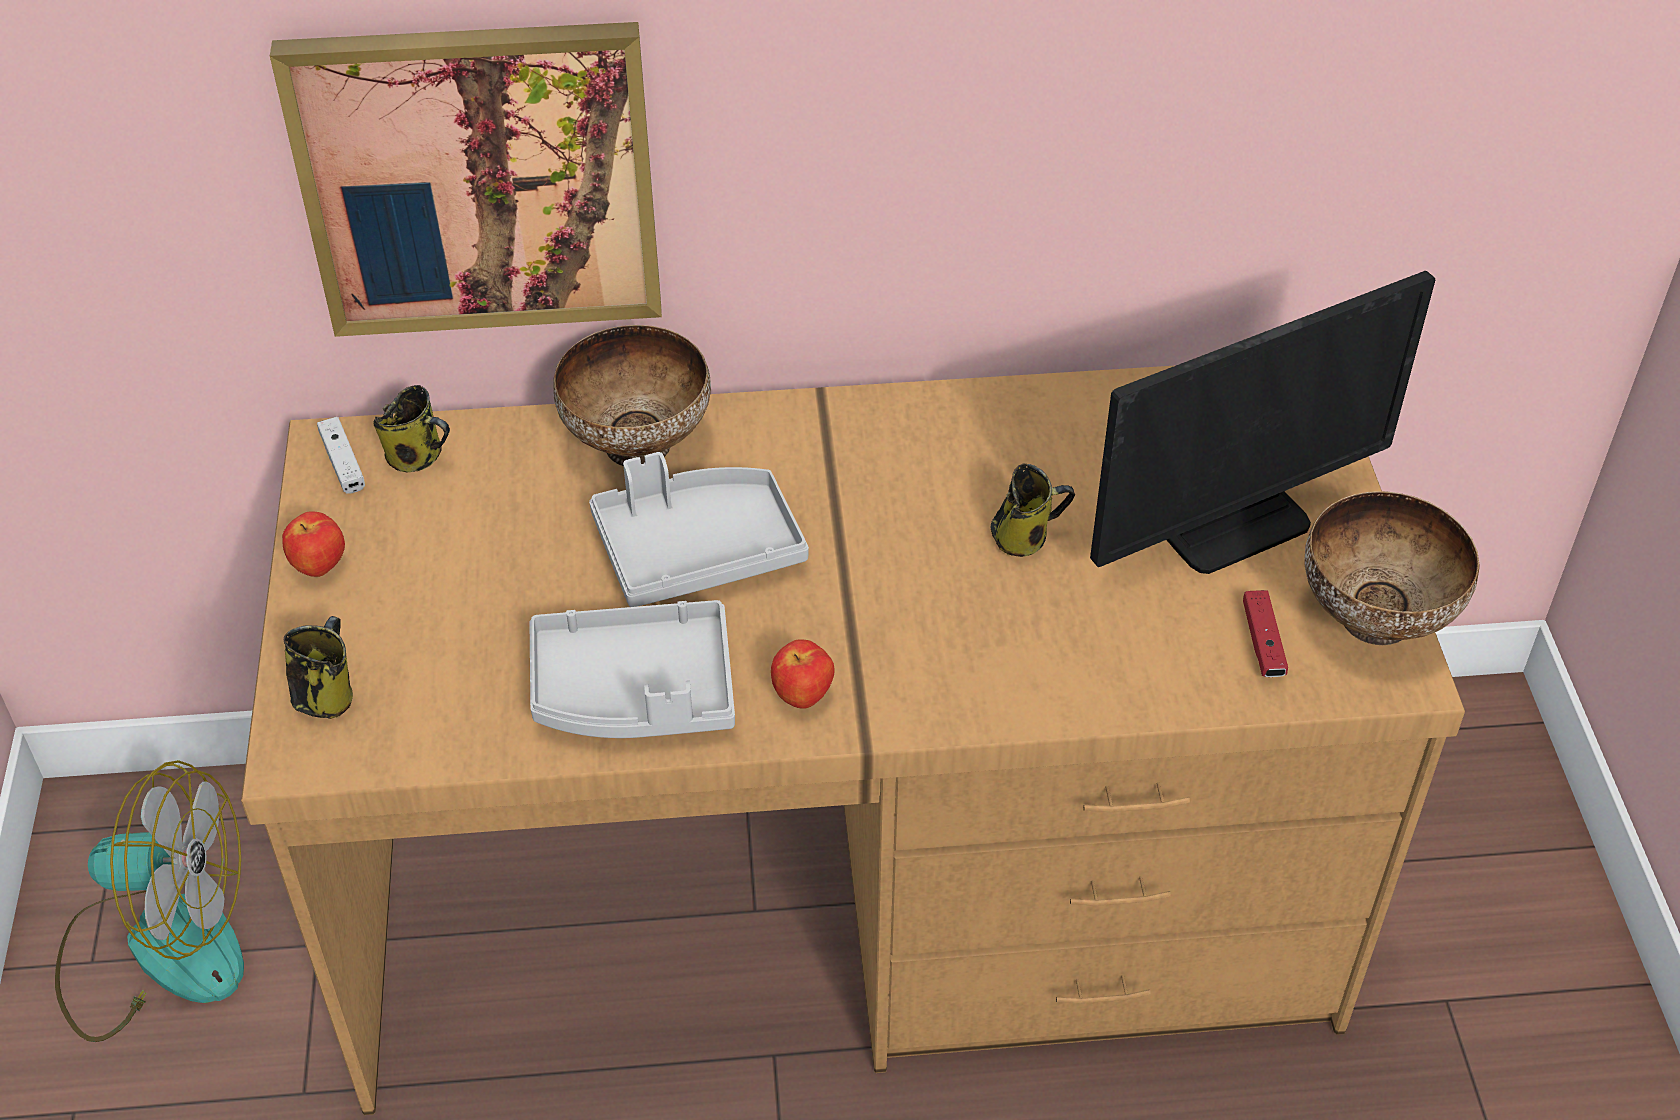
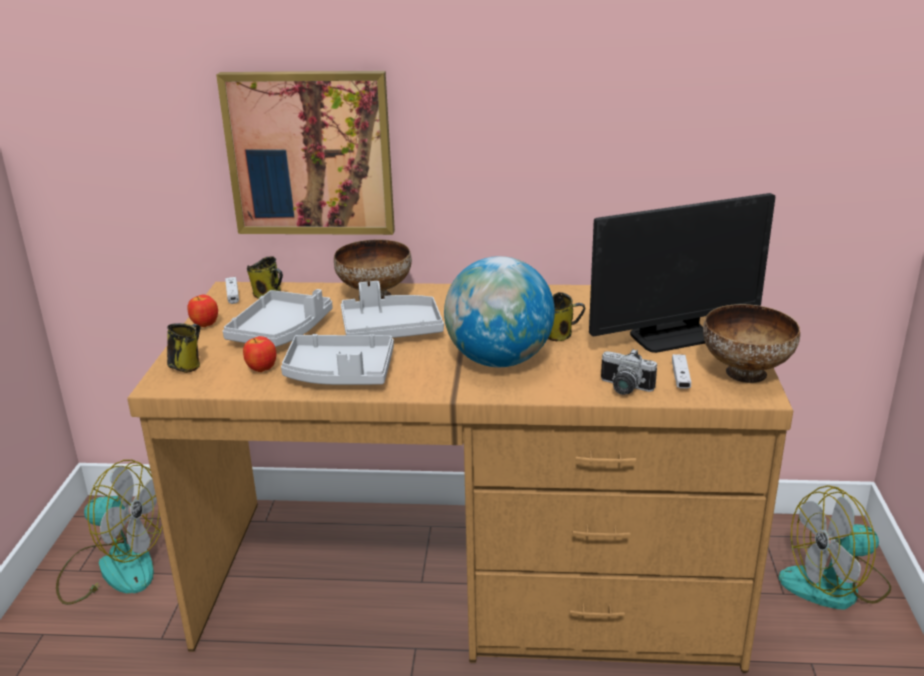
camera: 10 degrees right, 20 degrees down
(482, 574) = (281, 332): none -> grey tray
(803, 697) = (426, 381): apple -> apple (262, 370)
(926, 625) = (499, 361): none -> globe
(1166, 683) = (623, 388): none -> camera
(1263, 642) = (680, 378): red game controller -> white game controller
(1479, 832) = (835, 585): none -> fan

